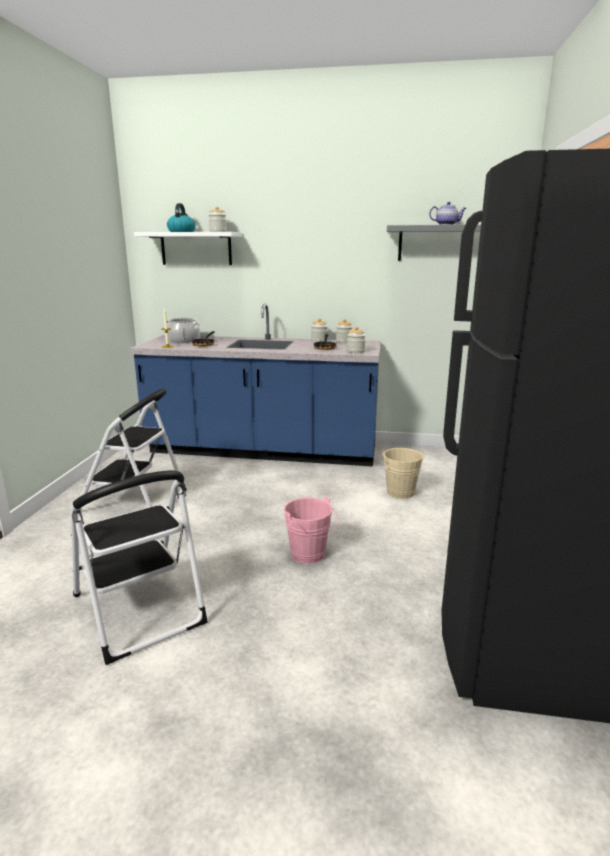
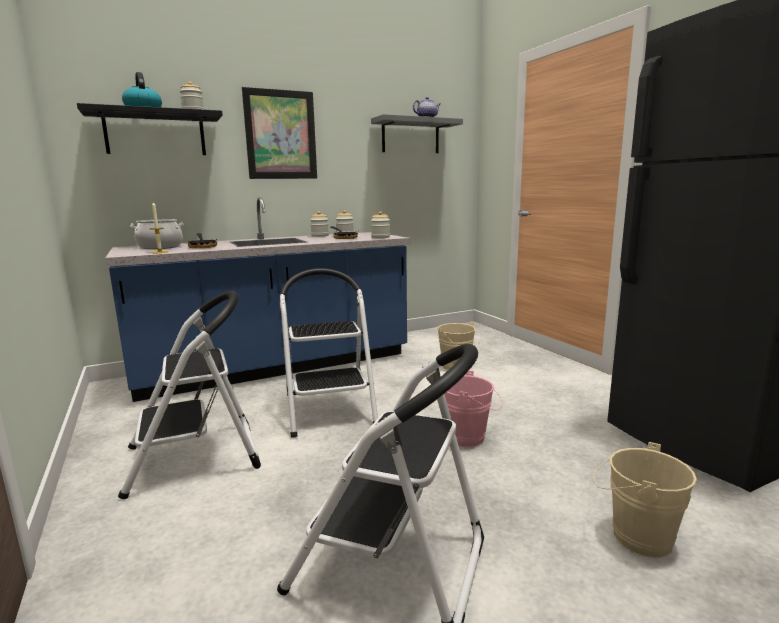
camera: 35 degrees left, 5 degrees down
(196, 249) = (155, 134): white shelf -> black shelf
(251, 496) = (329, 408): none -> step ladder
(295, 246) = (281, 135): none -> picture
(306, 676) = (634, 536): none -> beige bucket

